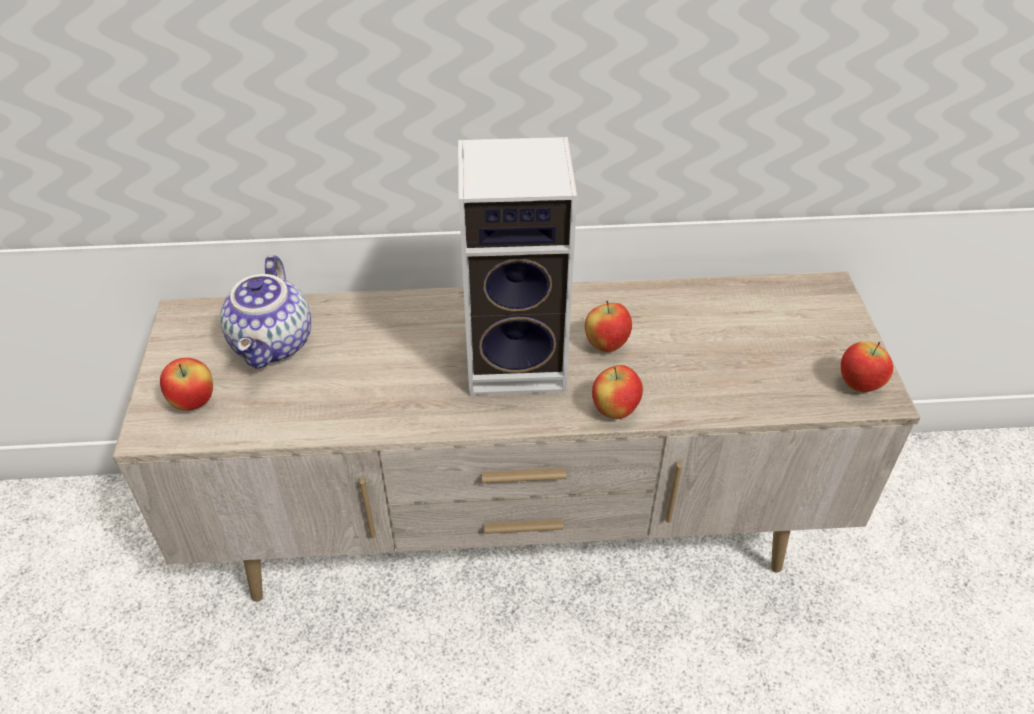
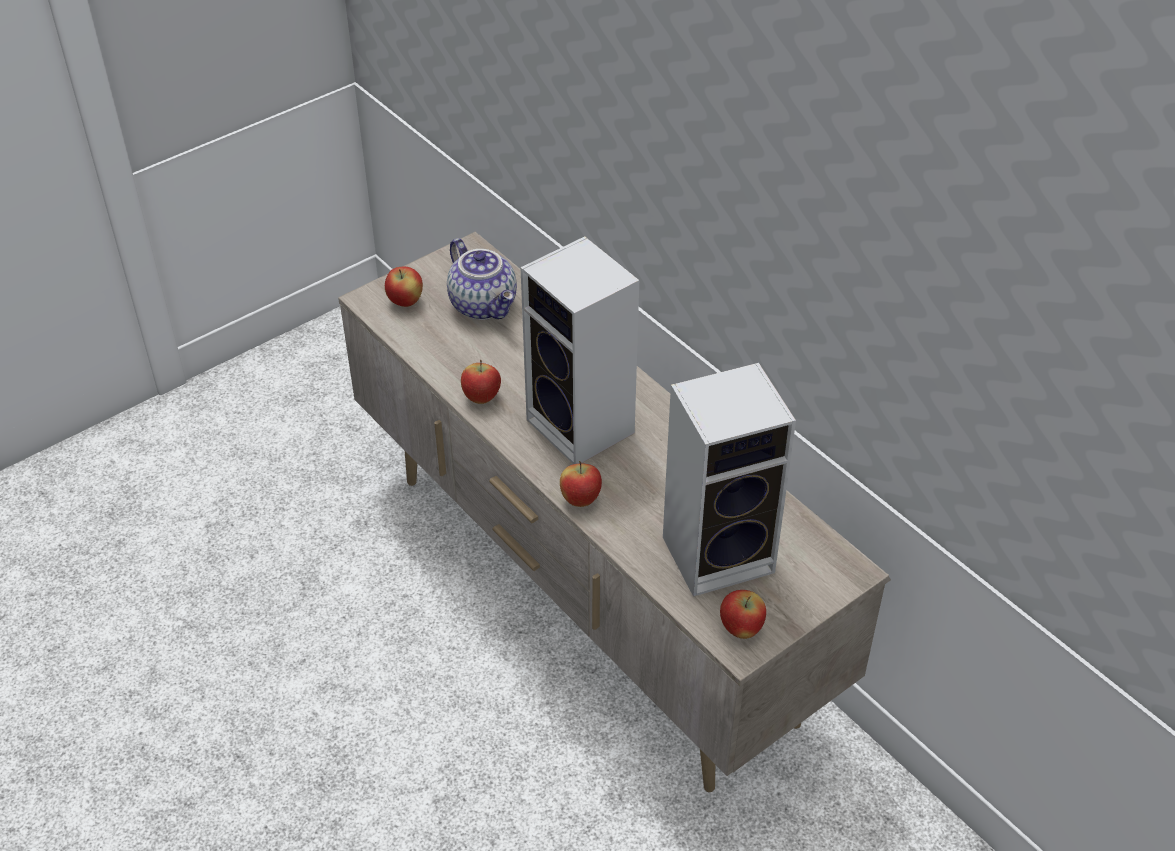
camera: 55 degrees right, 0 degrees up
(274, 344) = (485, 305): teapot -> teapot turned 90 degrees counterclockwise
(606, 345) = (643, 465): apple -> apple (481, 398)
(755, 350) = (721, 552): none -> speaker

